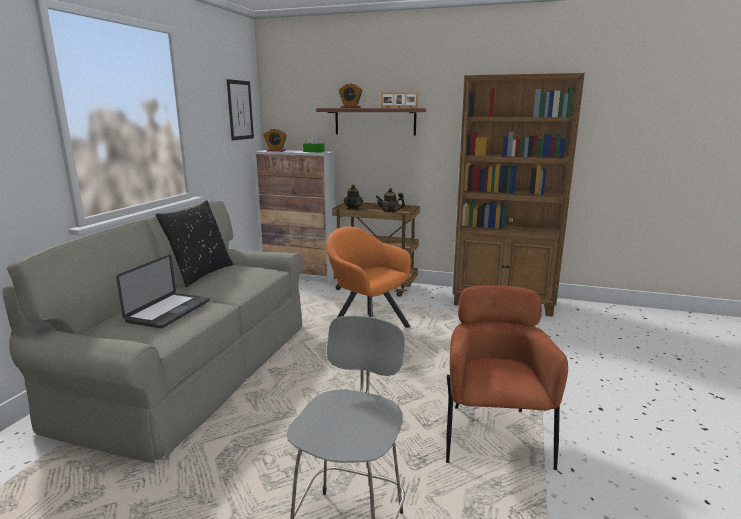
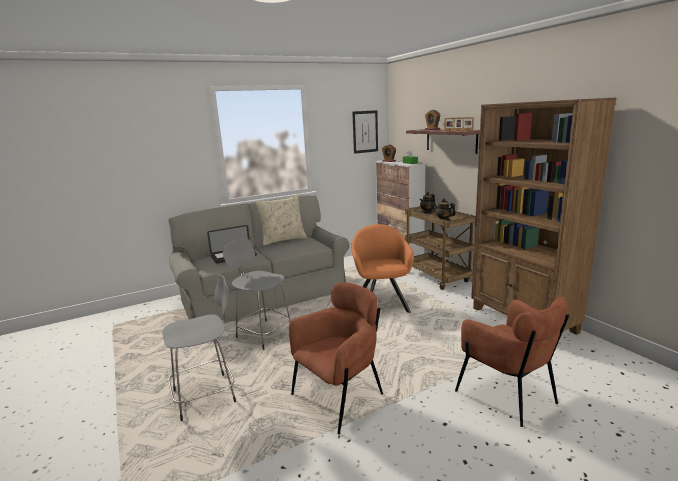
camera: 45 degrees right, 0 degrees up
(200, 274) = (283, 240): black pillow -> beige pillow
(284, 416) = (263, 334): none -> grey stool
(593, 363) = (508, 395): none -> brown armchair

